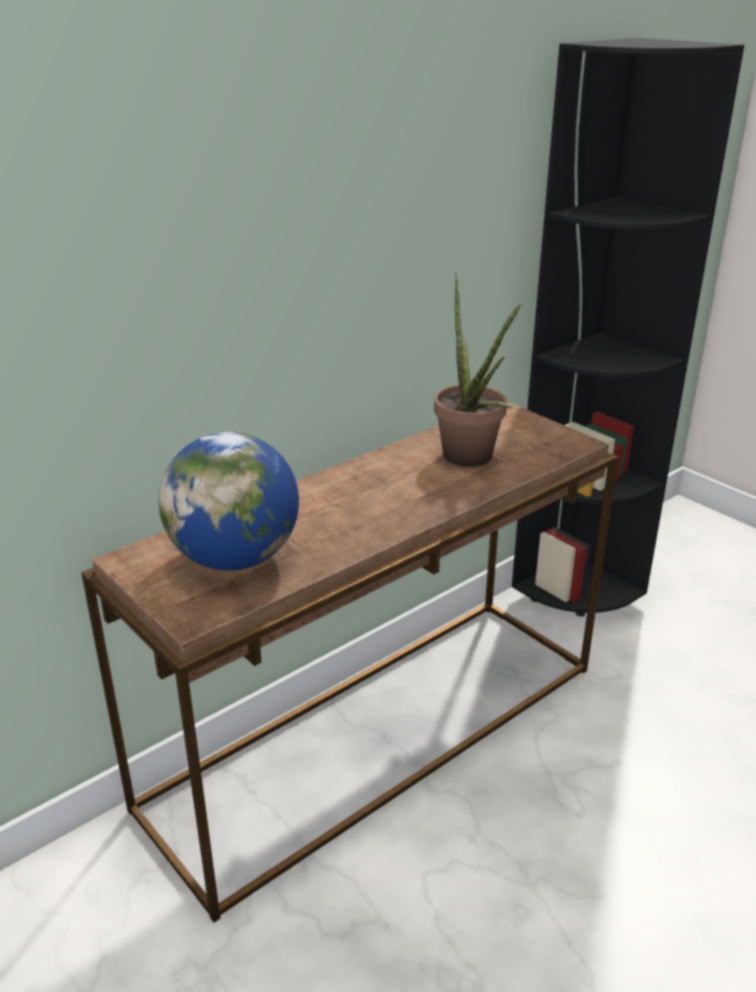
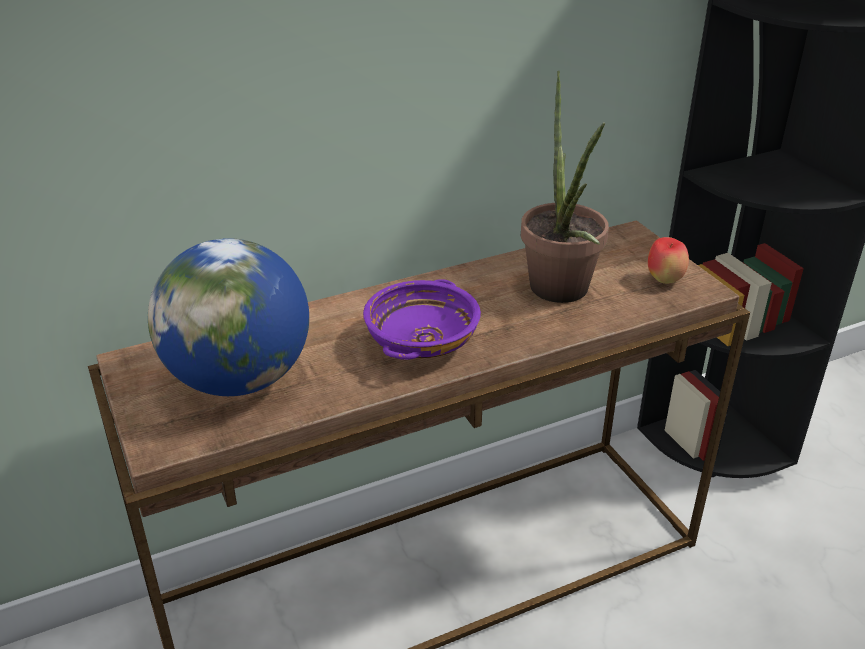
camera: 15 degrees right, 5 degrees up
(376, 509) = (421, 341): none -> purple bowl
(547, 440) = (665, 280): none -> apple

